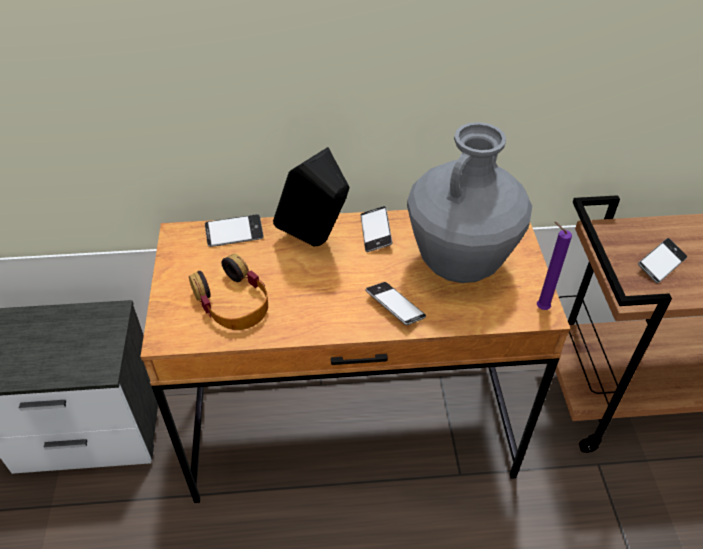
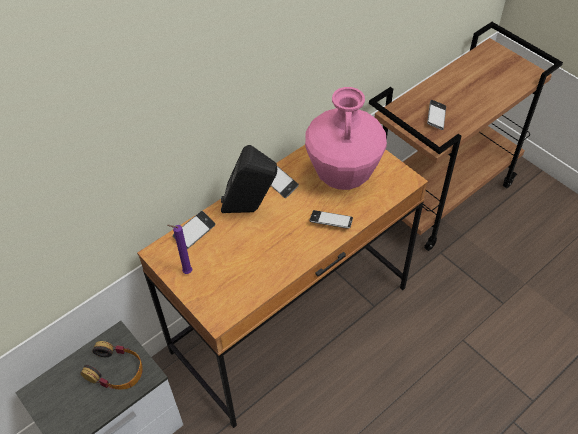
camera: 35 degrees left, 5 degrees up
(233, 302) = (237, 274): headphones -> headphones (115, 370)
(460, 263) = (343, 175): grey vase -> pink vase
(540, 307) = (404, 178): purple candle -> purple candle (186, 272)

